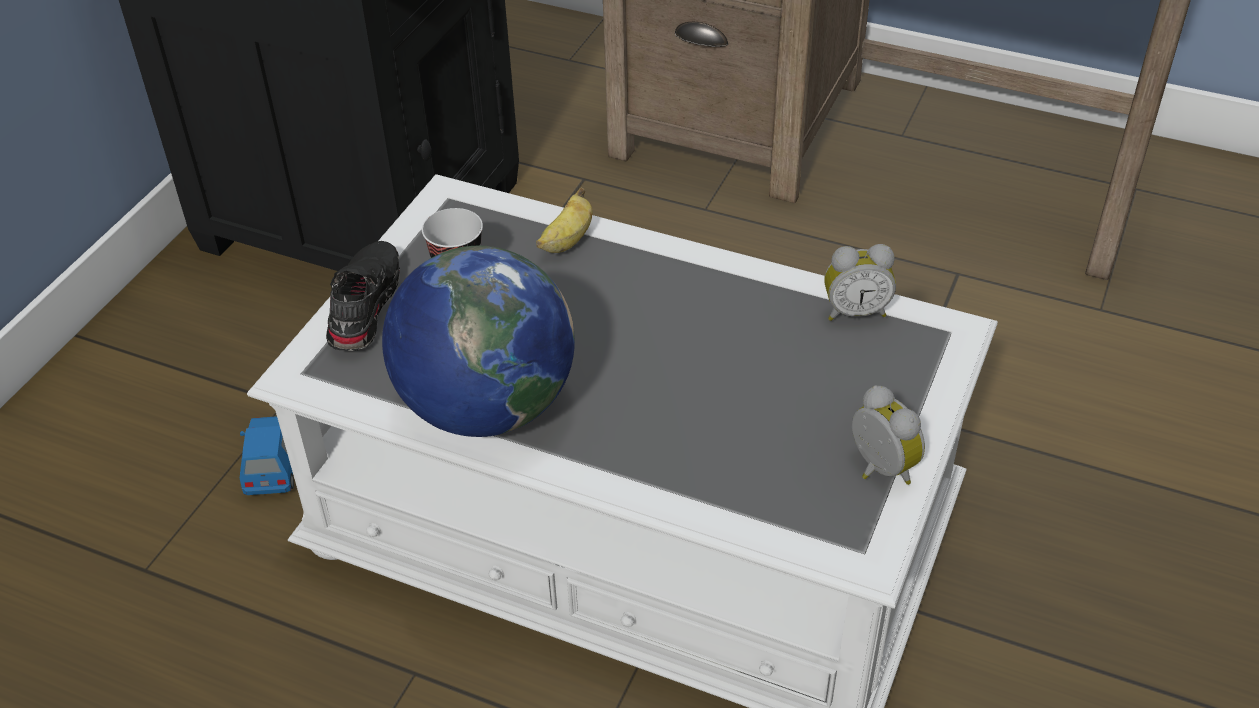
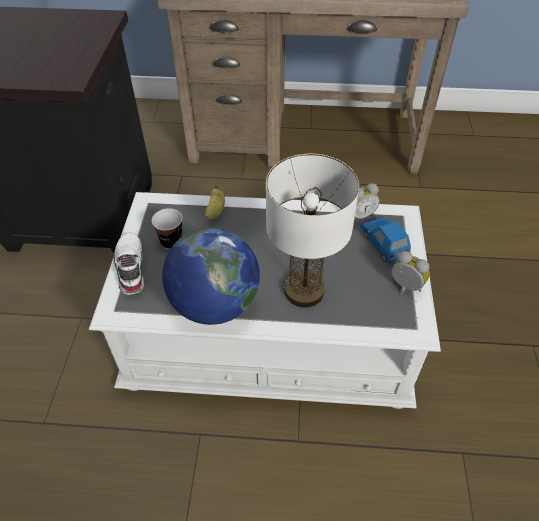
camera: 20 degrees left, 5 degrees up
(273, 461) = (88, 348): blue toy car -> blue toy car (383, 243)
(362, 305) = (129, 267): black shoe -> white shoe
(669, 425) = (304, 291): none -> table lamp

